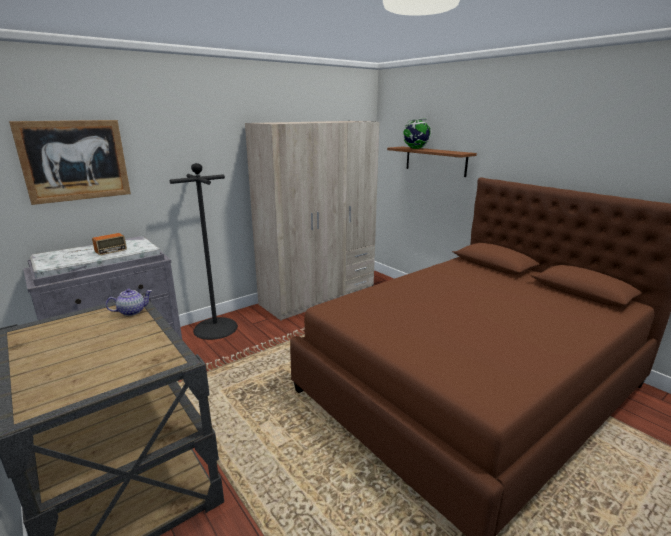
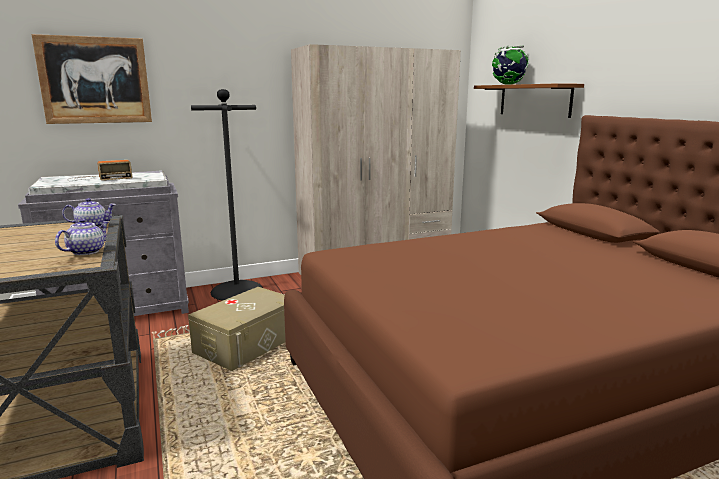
camera: 15 degrees right, 5 degrees down
(158, 345) = (86, 251): none -> teapot
(251, 379) = (247, 344): none -> beige storage box

